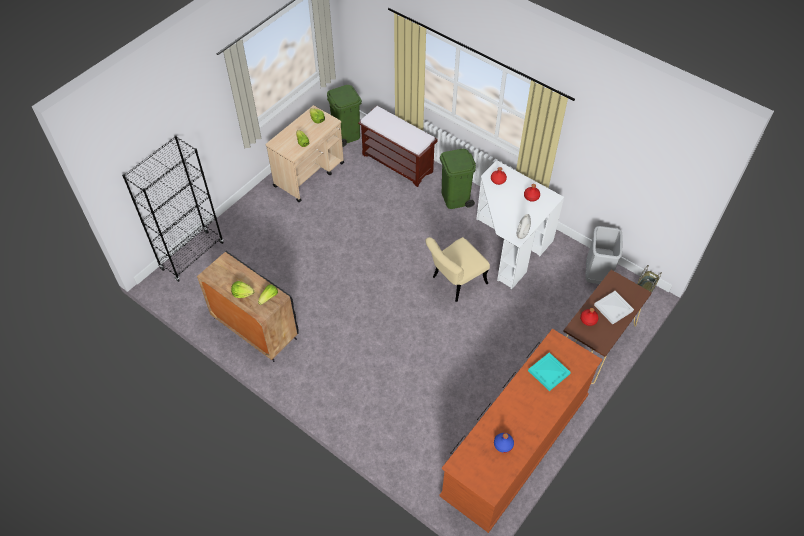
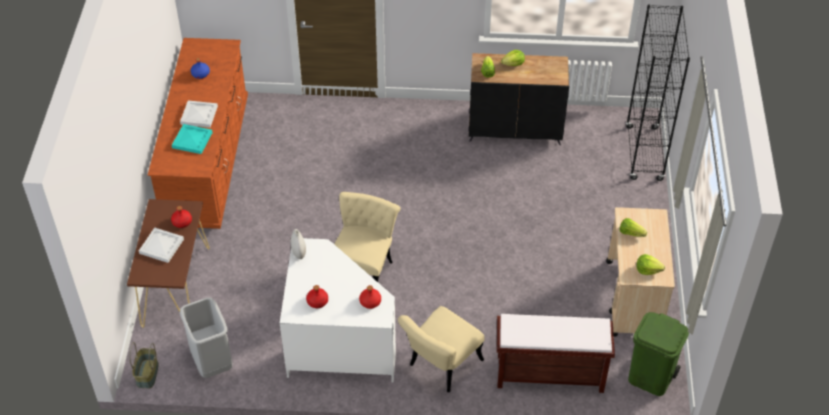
camera: 145 degrees right, 5 degrees down
(455, 198) = (440, 367): green trash can -> beige chair
(529, 395) = (199, 115): none -> white tray

